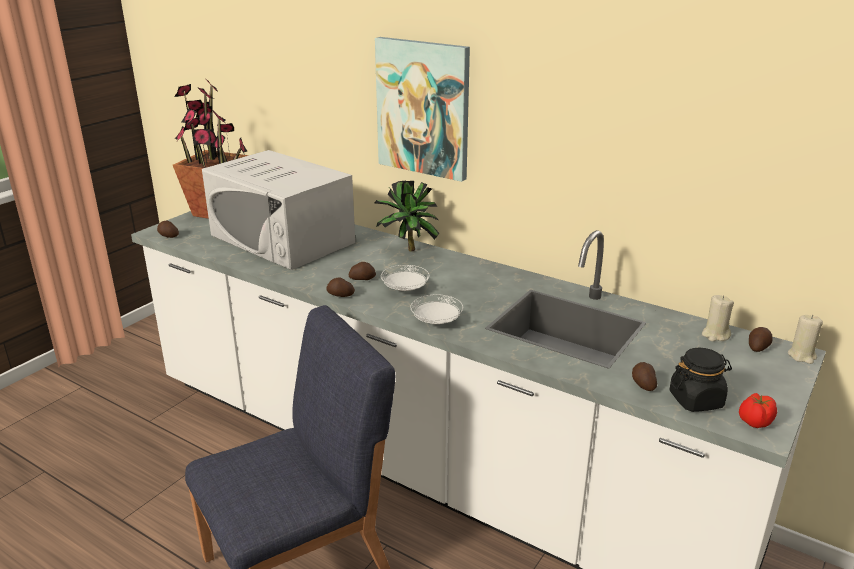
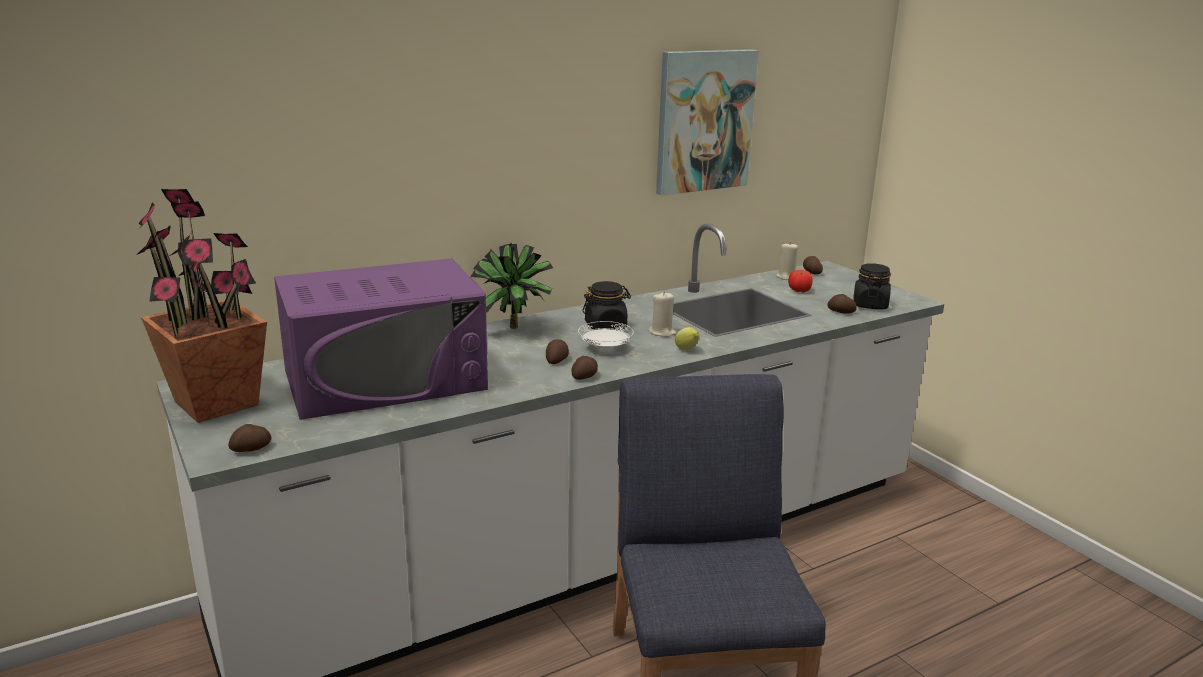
camera: 65 degrees left, 5 degrees down
(282, 239) = (385, 380): white microwave -> purple microwave
(423, 108) = (488, 158): picture -> picture (704, 121)
(436, 322) = (687, 350): white plate -> lemon
(452, 280) = (606, 326): none -> black jar
(754, 422) = (903, 299): tomato -> tomato (799, 290)
(802, 356) = (830, 267): beige candle -> beige candle (662, 332)

